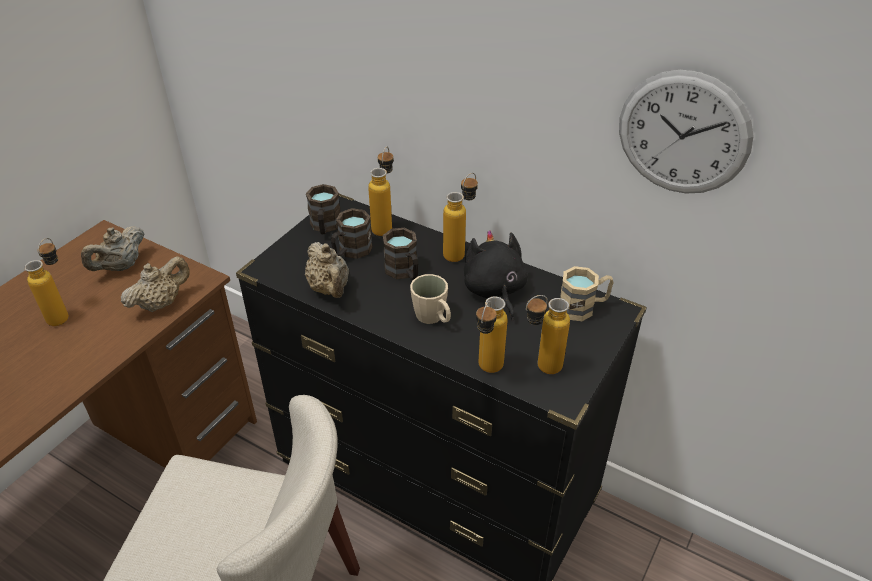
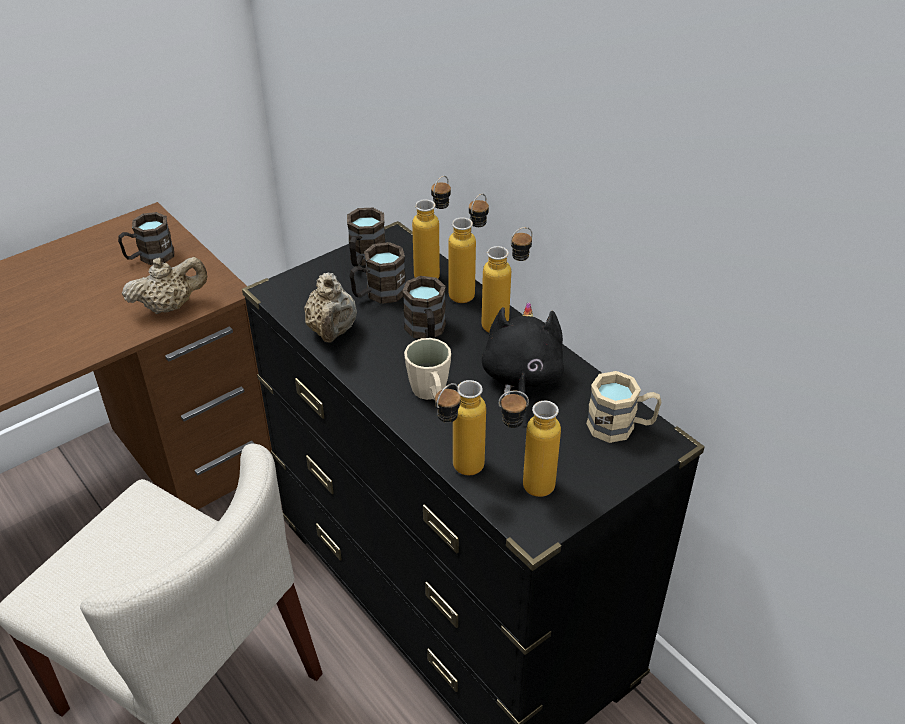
camera: 20 degrees right, 0 degrees up
(64, 314) = (71, 294): bottle -> bottle (468, 291)
(121, 267) = (149, 257): beige teapot -> brown mug
(683, 134) = (758, 226): wall clock -> none

